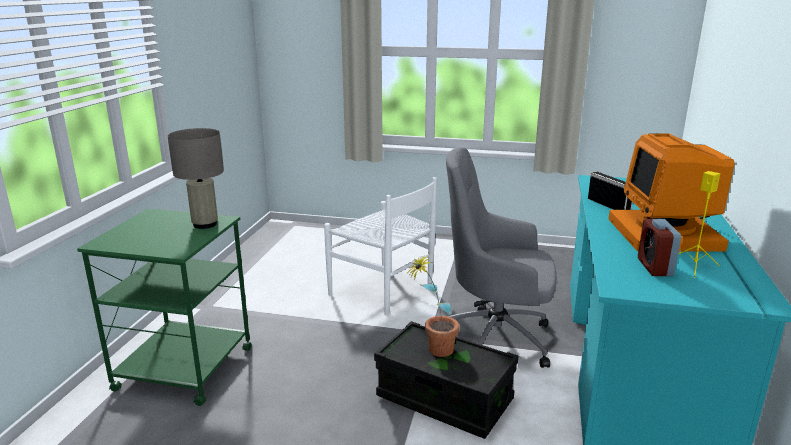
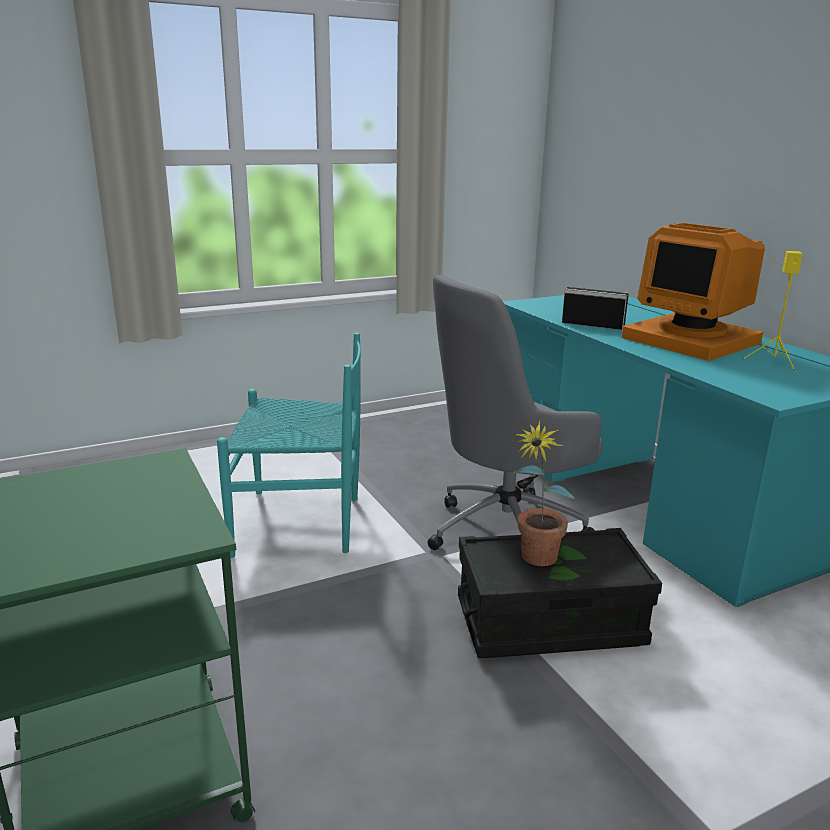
camera: 40 degrees left, 0 degrees up
(204, 224) = (147, 477): grey table lamp -> none
(383, 291) = (300, 524): white chair -> turquoise chair
(654, 267) = (753, 371): alarm clock -> none

